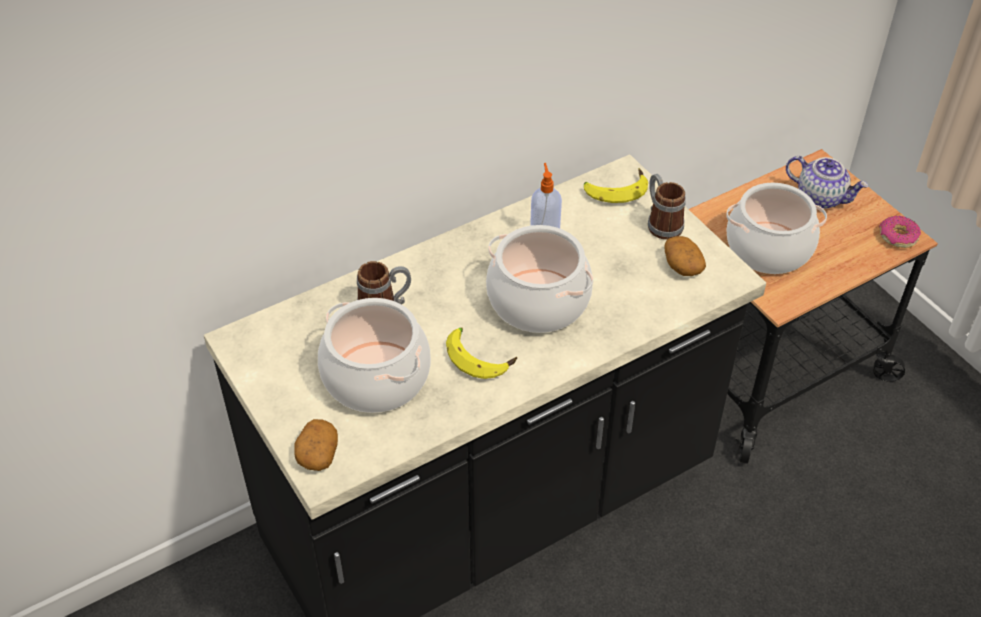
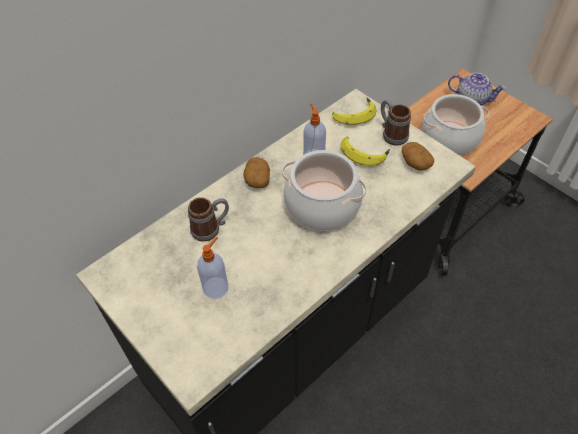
camera: 10 degrees left, 5 degrees up
(317, 454) = (184, 361): potato -> potato (257, 179)
(375, 377) = (216, 287): cooking pot -> soap dispenser
(480, 357) = (291, 256): banana -> banana (363, 153)
(897, 237) = (527, 118): donut -> none

